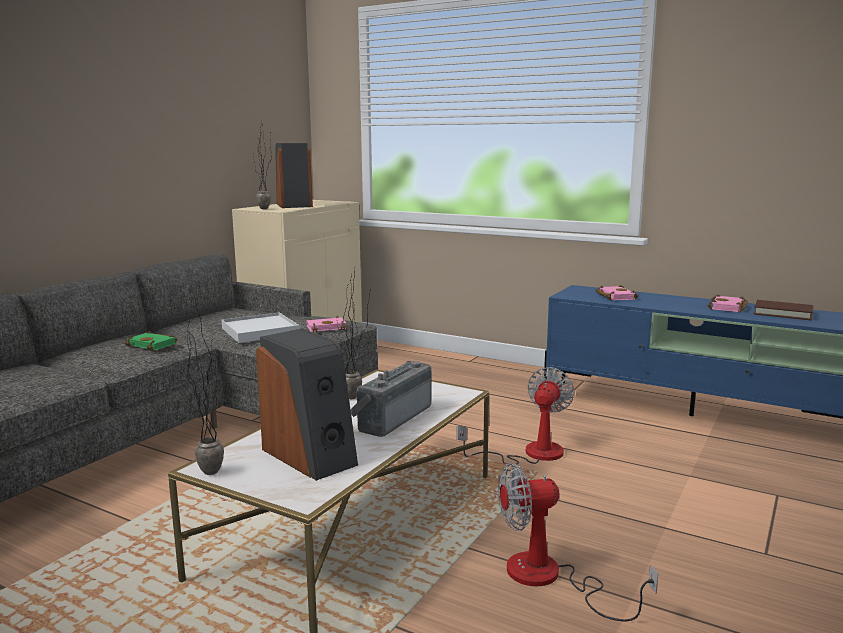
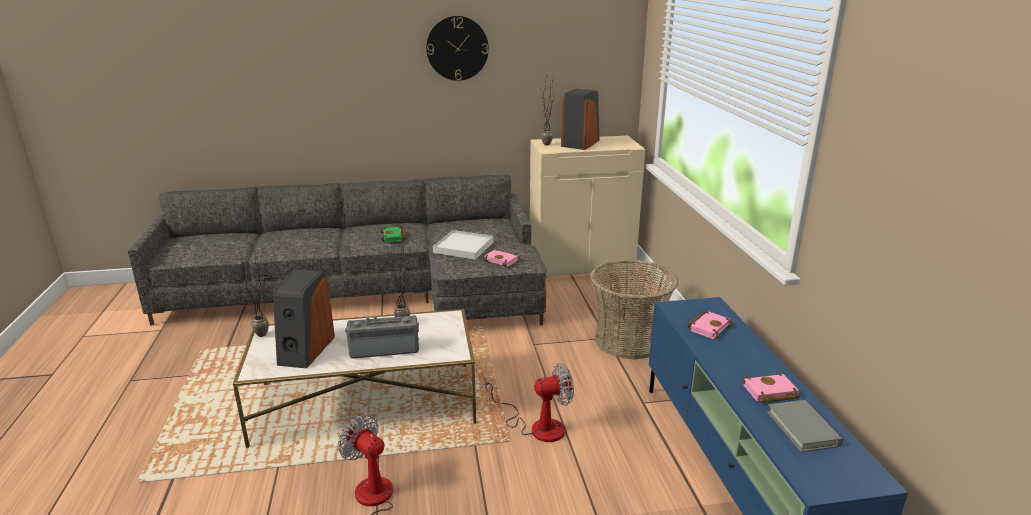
camera: 50 degrees right, 10 degrees up
(143, 90) = (457, 48): none -> wall clock
(460, 379) = (628, 340): none -> basket
(783, 313) = (803, 428): brown book -> grey book

